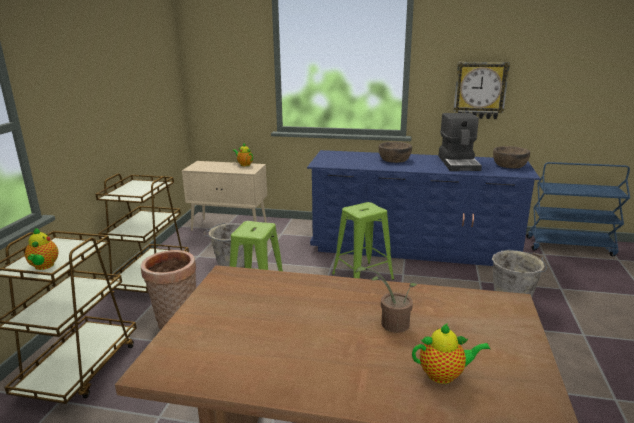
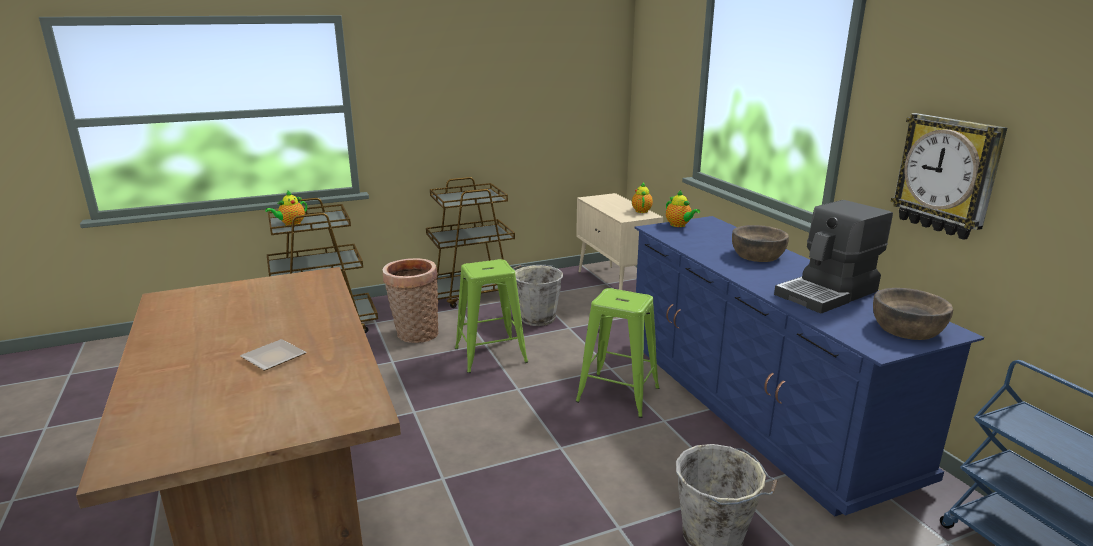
camera: 55 degrees right, 0 degrees up
(390, 324) = (273, 359): potted plant -> plate
(444, 375) = (190, 401): teapot -> teapot (679, 225)

